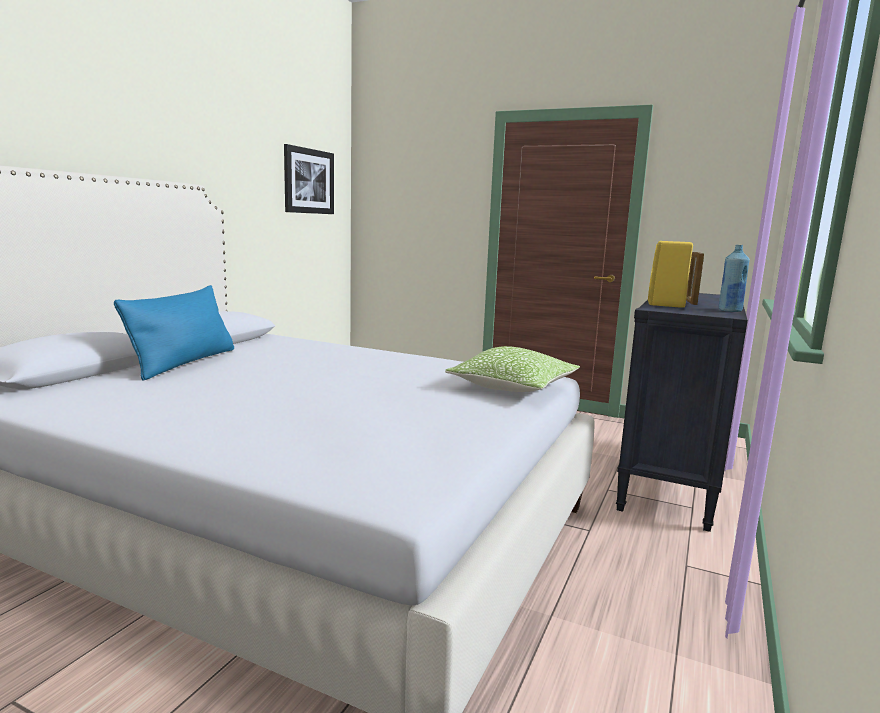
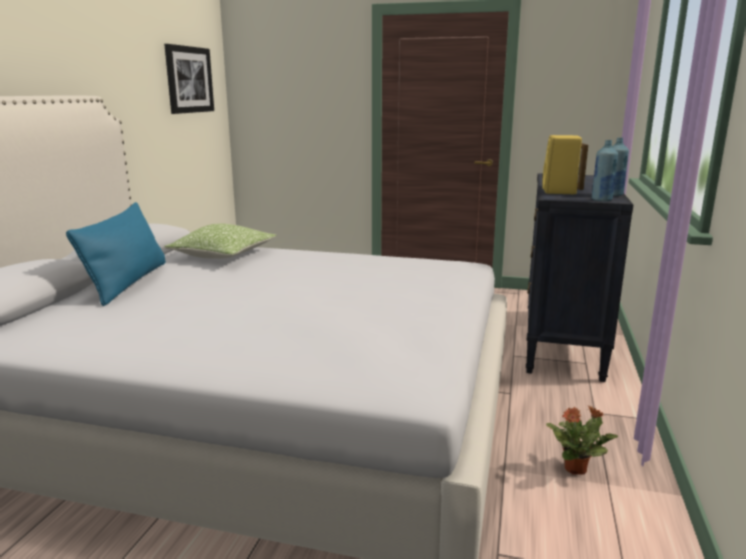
camera: 10 degrees left, 5 degrees up
(513, 387) = (445, 278): pillow -> pillow (223, 255)
(641, 629) = (576, 469): none -> potted plant
(711, 314) = (601, 200): none -> blue bottle

